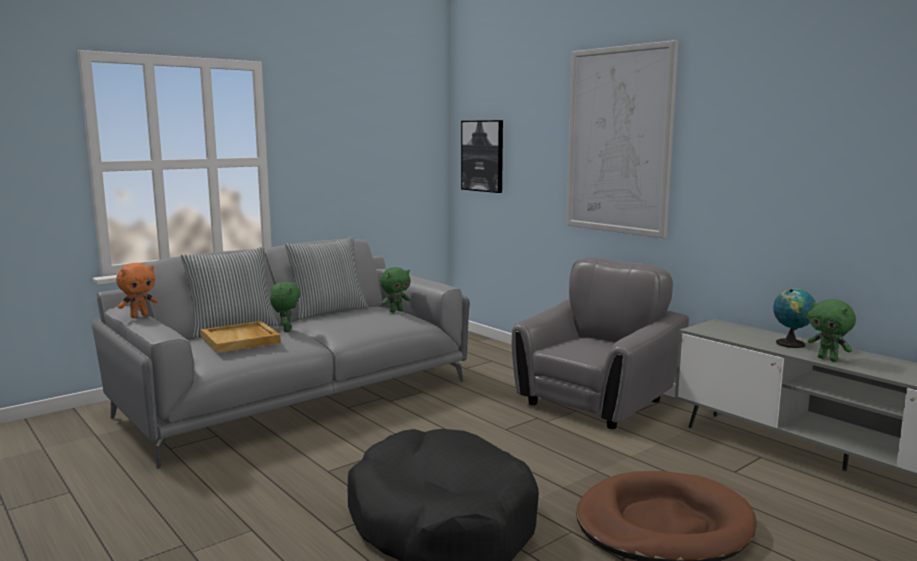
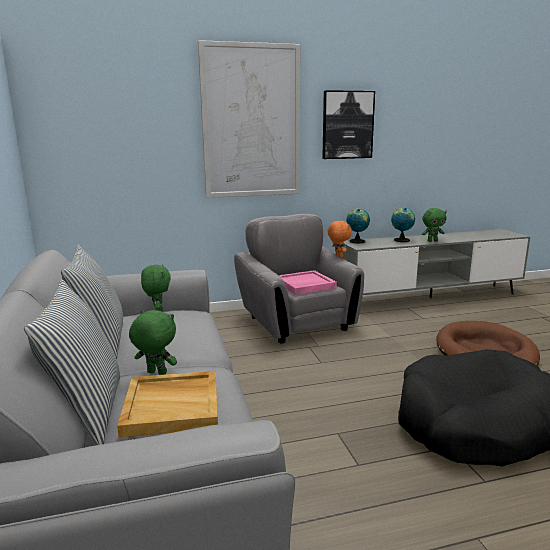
camera: 65 degrees left, 5 degrees up
(139, 316) = (94, 453): orange plush toy -> orange plush toy (338, 256)
(483, 156) = (79, 141): picture -> picture (347, 125)
(579, 348) = (305, 285): none -> pink tray
(729, 325) = (357, 241): none -> globe

